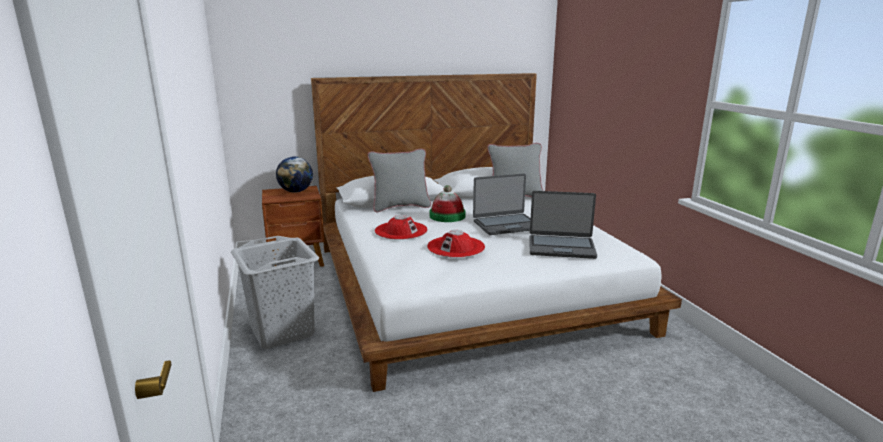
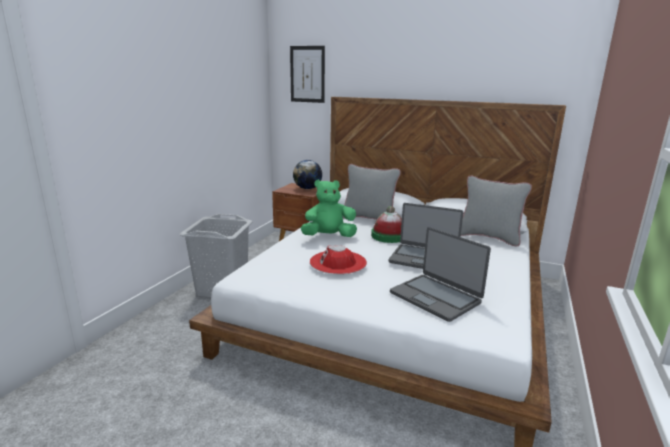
camera: 40 degrees right, 0 degrees up
(270, 52) = (307, 74): none -> picture
(401, 230) = (329, 236): red hat -> green plush toy

